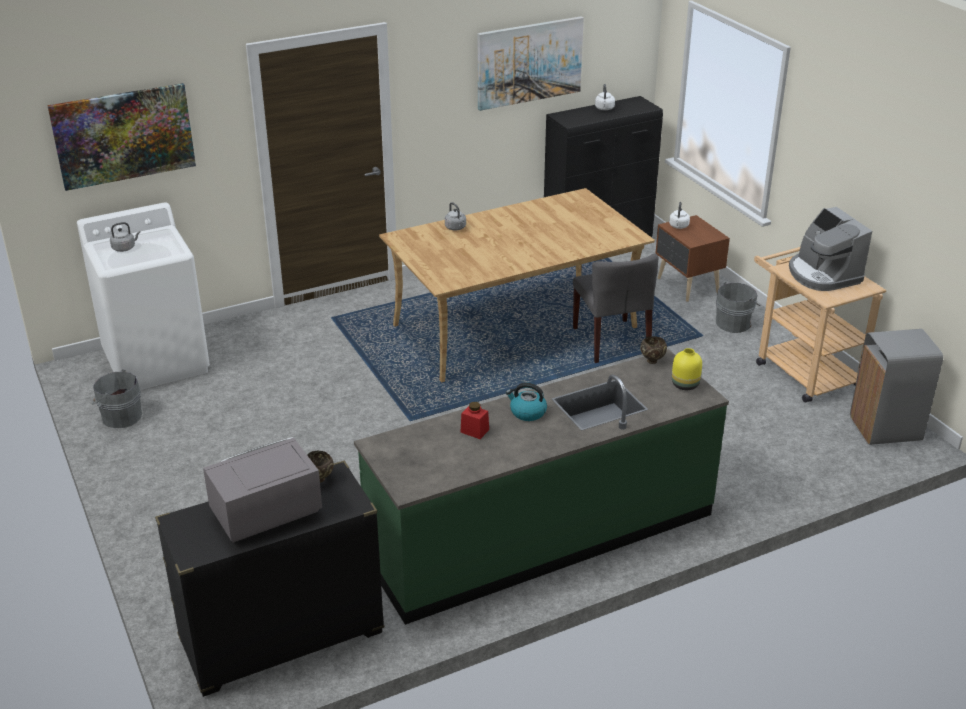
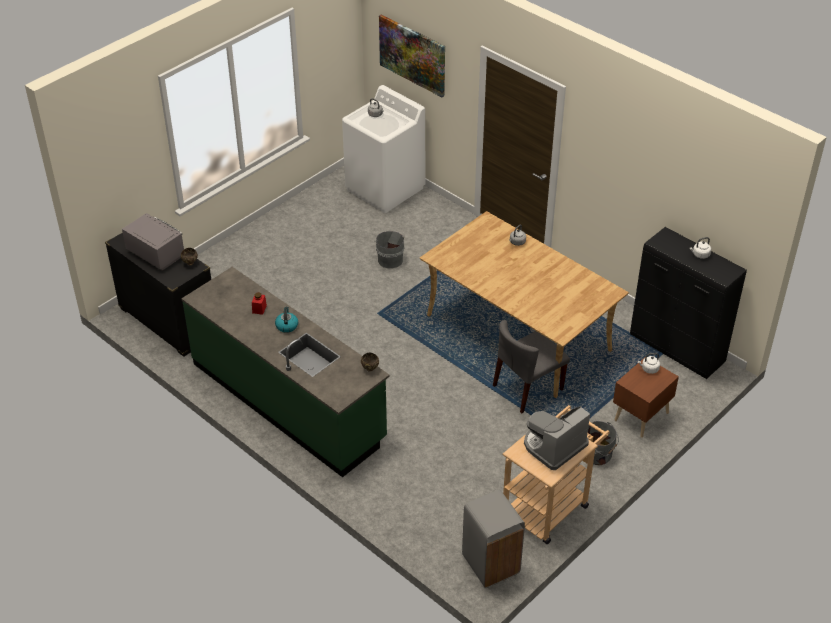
camera: 70 degrees right, 10 degrees up
(120, 416) = (324, 197): grey bucket -> grey bucket (390, 259)
(529, 62) = (661, 181): picture -> none
(685, 384) = (348, 389): yellow vase -> none

